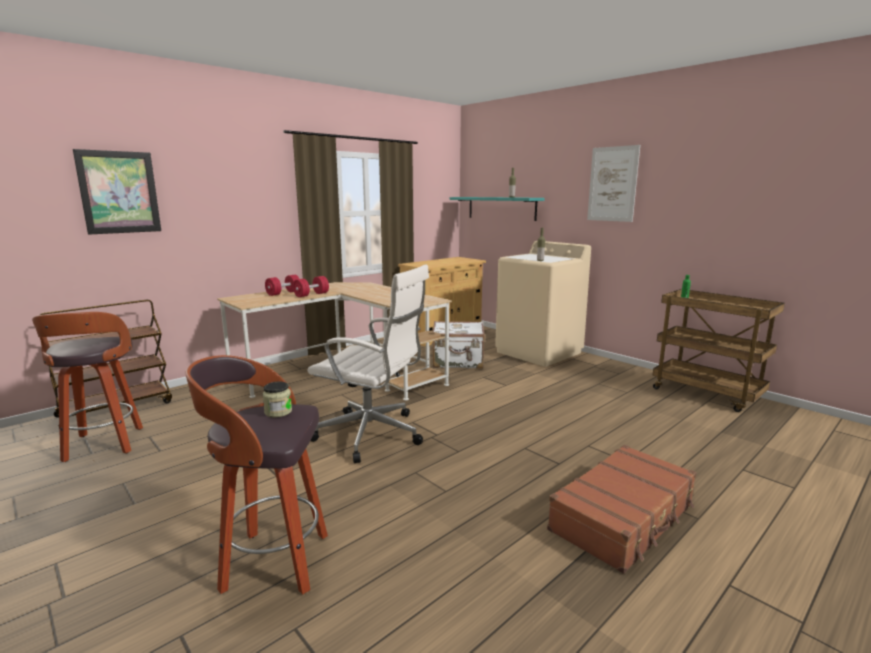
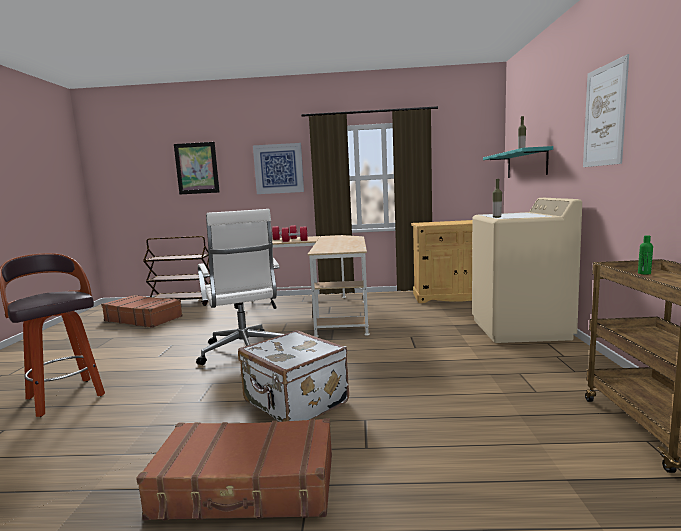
camera: 45 degrees right, 5 degrees down
(104, 445) = (143, 319): stool -> brown suitcase
(249, 199) = (278, 168): none -> picture
(278, 412) = (62, 293): jar -> none
(458, 362) = (417, 320): white suitcase -> white suitcase (294, 403)

